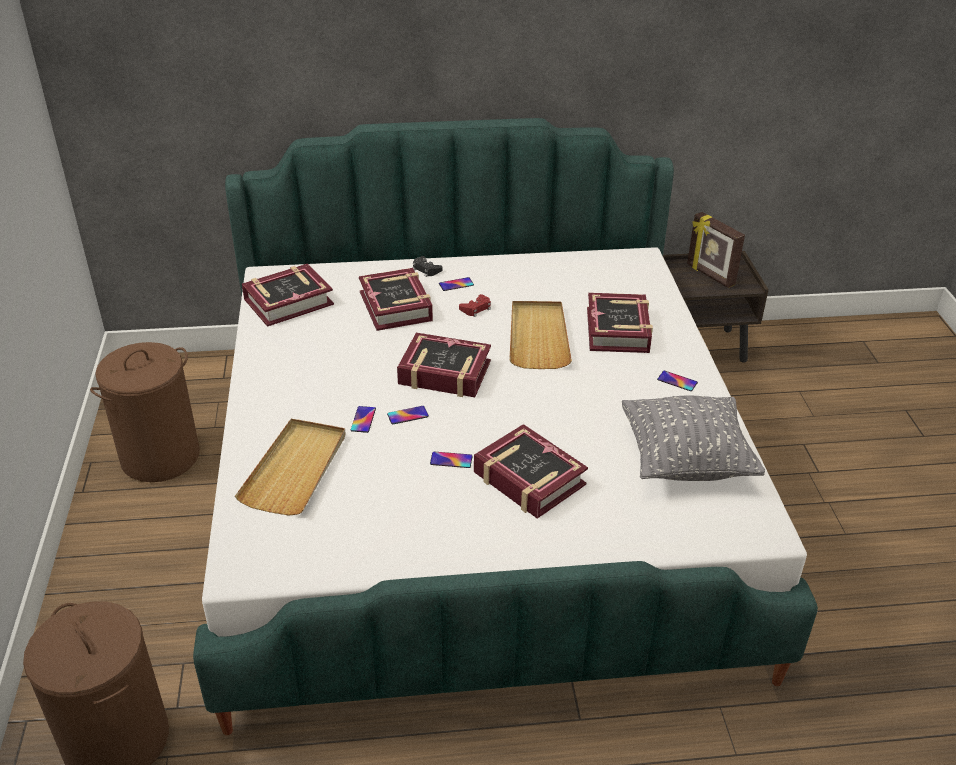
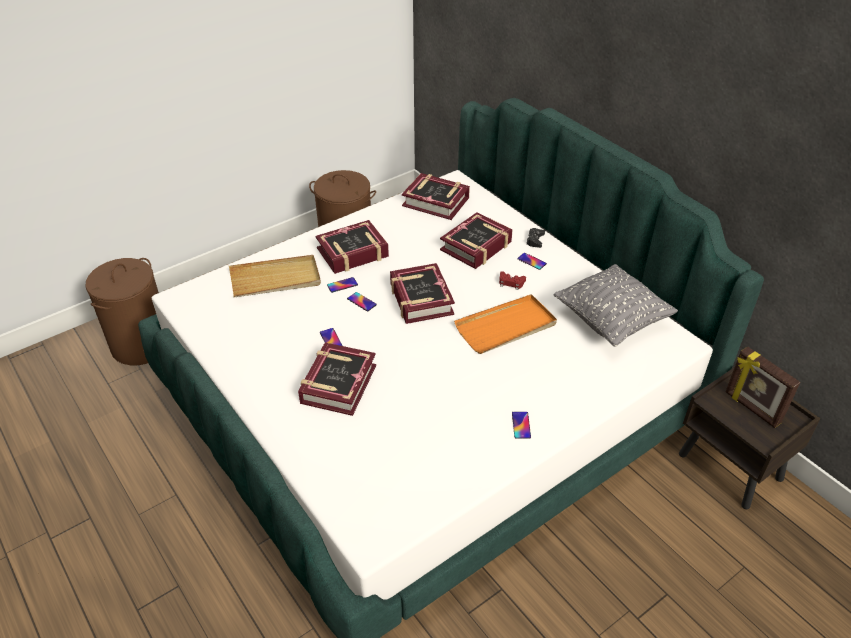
camera: 60 degrees right, 5 degrees up
(538, 337) = (506, 327): beige tray -> orange tray
(618, 330) = (558, 367): book -> book (352, 253)
(685, 461) = (421, 463): grey pillow -> grey pillow (611, 321)
(709, 275) = (751, 408): picture frame -> picture frame turned 60 degrees counterclockwise

